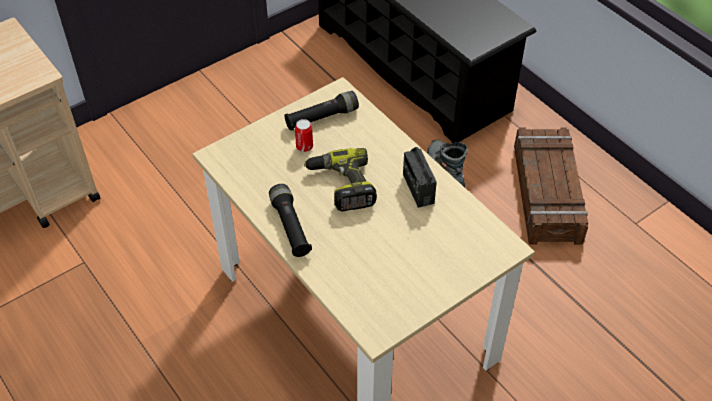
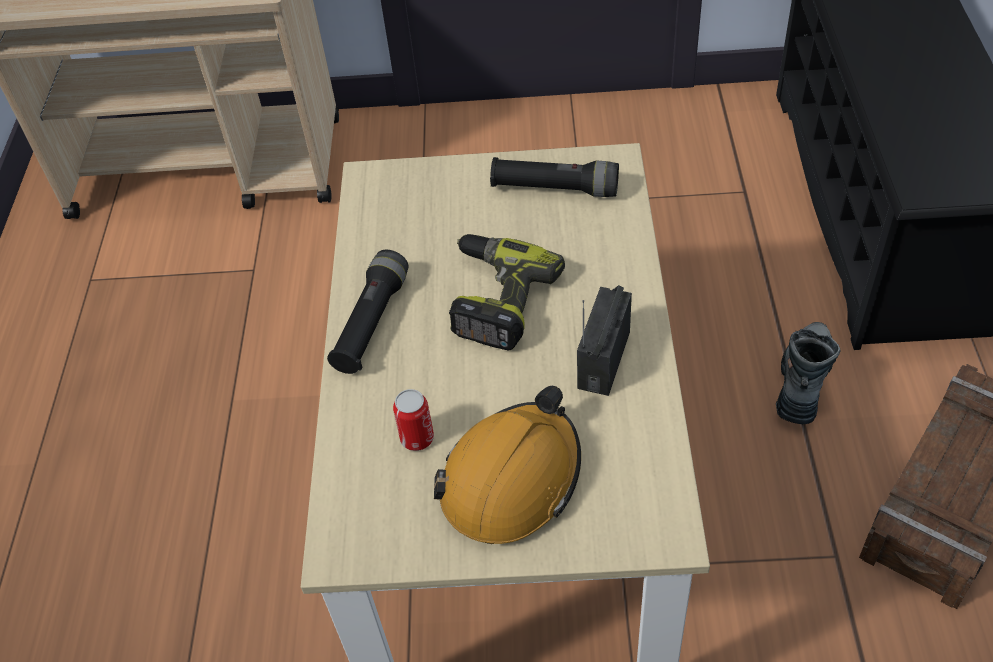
camera: 40 degrees right, 0 degrees up
(304, 146) = (494, 218): can -> can (417, 438)
(424, 261) = (511, 479): none -> orange hard hat

